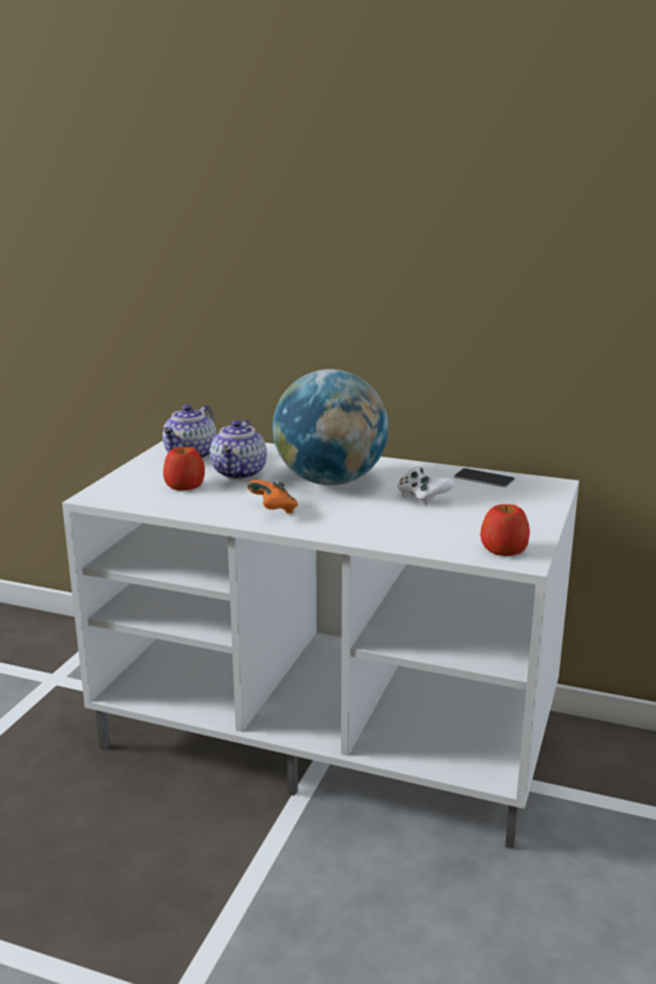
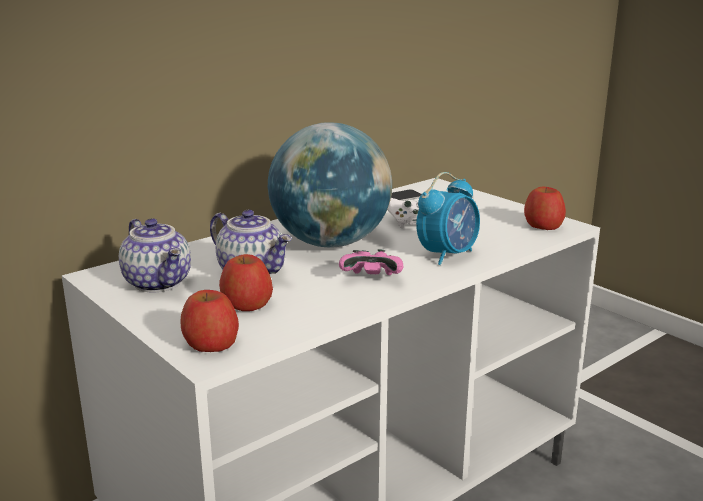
camera: 60 degrees left, 0 degrees up
(115, 492) = (210, 343): none -> apple
(273, 510) = (372, 278): orange game controller -> pink game controller
(362, 524) = (448, 255): none -> alarm clock

